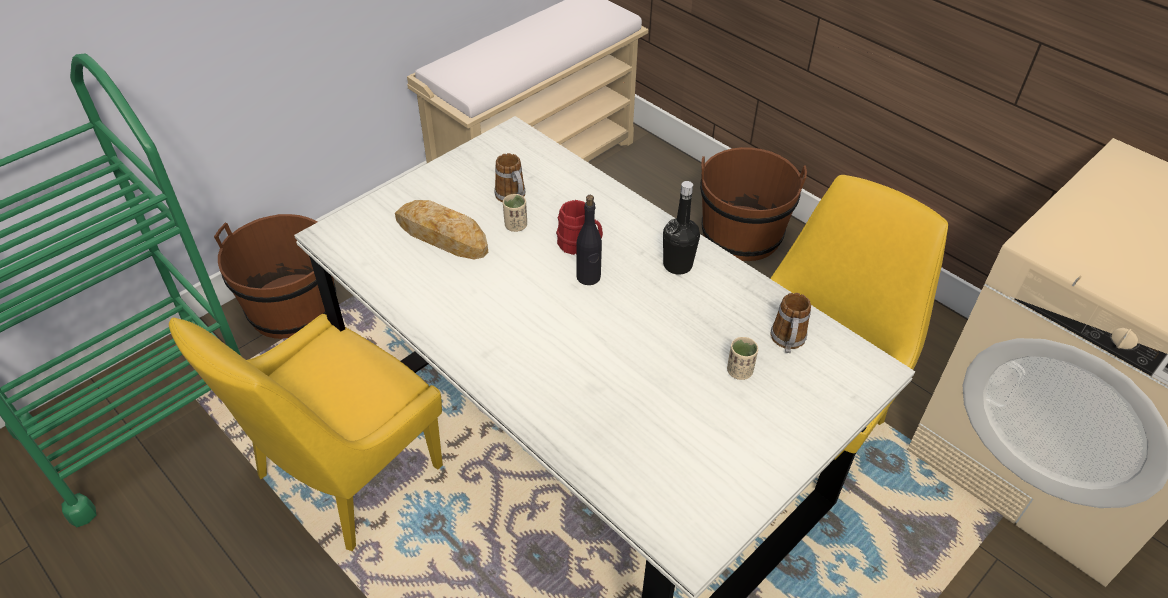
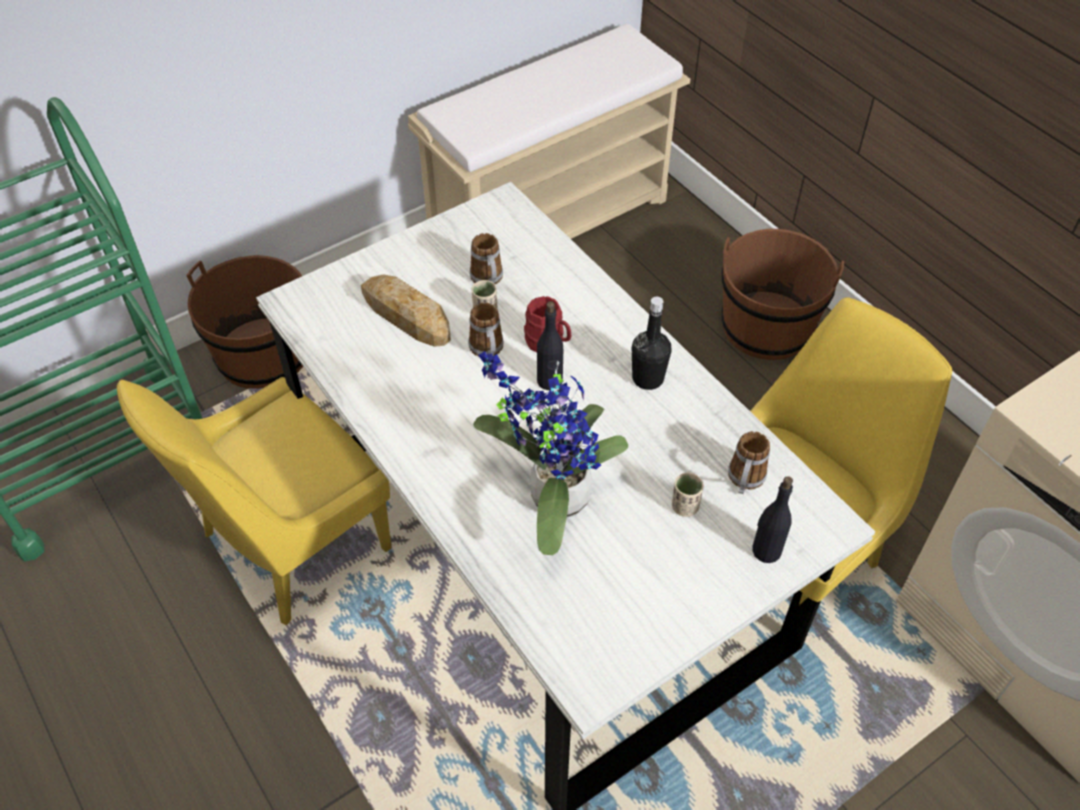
camera: 10 degrees right, 5 degrees up
(525, 258) = (488, 351): none -> mug
(614, 378) = (552, 497): none -> potted plant
(823, 400) = (766, 550): none -> black bottle

